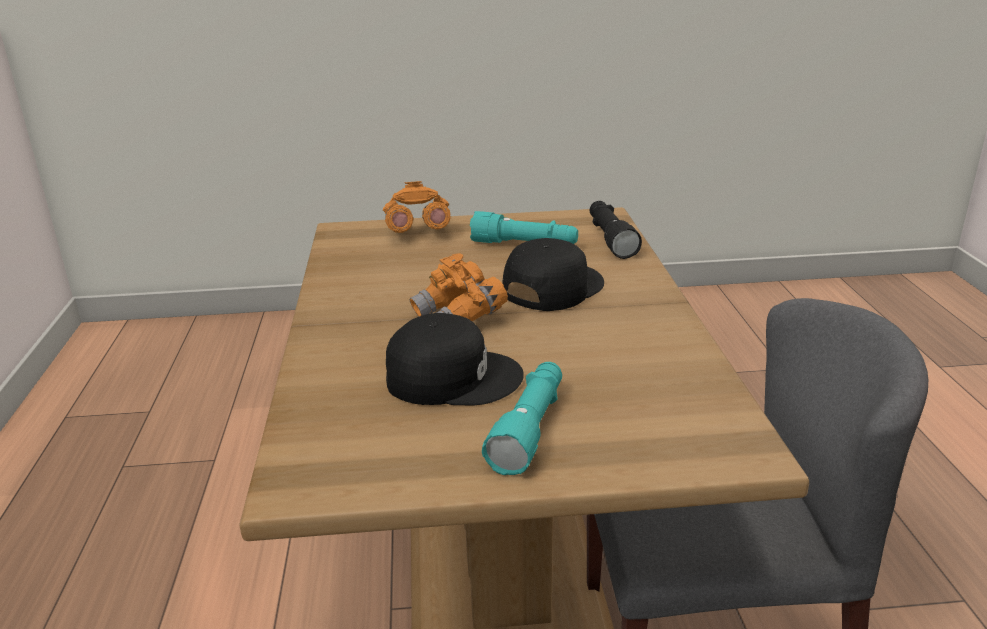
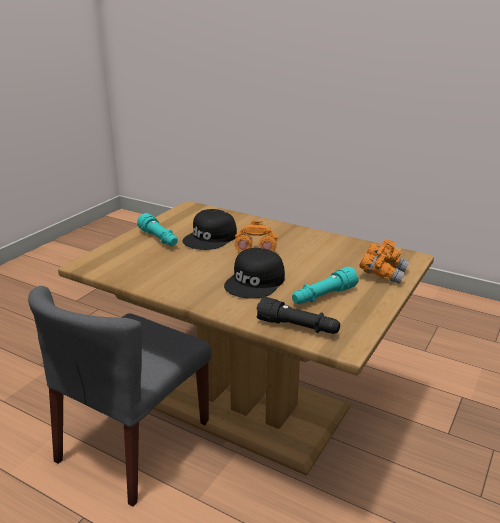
camera: 125 degrees right, 0 degrees up
(551, 287) = (256, 282): black cap -> black cap turned 45 degrees clockwise

